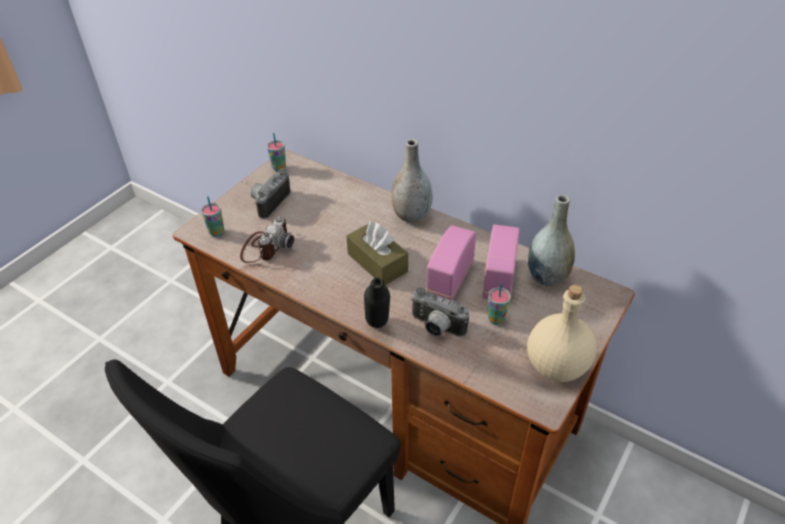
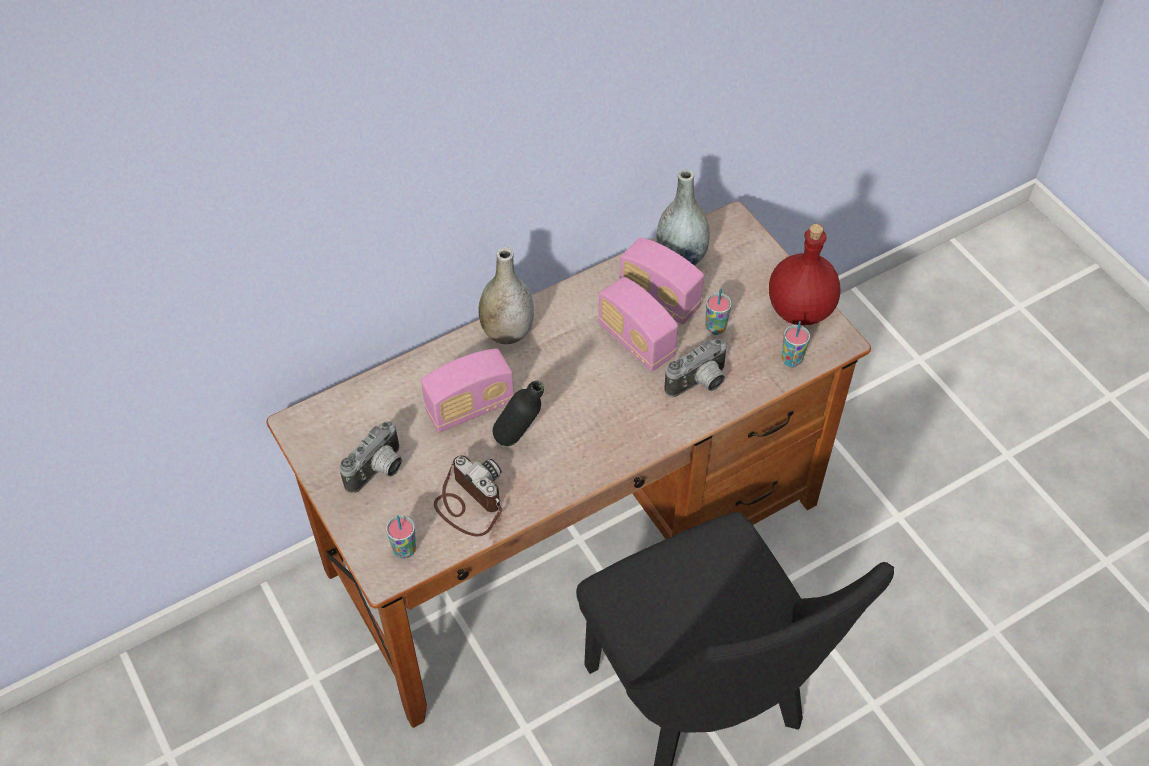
camera: 65 degrees left, 10 degrees up
(269, 202) = (379, 471): camera -> camera turned 105 degrees counterclockwise
(279, 168) = (310, 437): cup -> cup (791, 360)
(339, 221) = (470, 407): none -> radio
(377, 262) = (569, 397): brown tissue box -> none
(378, 330) = (674, 436): black bottle -> black bottle (519, 441)
(556, 365) = (798, 309): beige bottle -> red bottle

